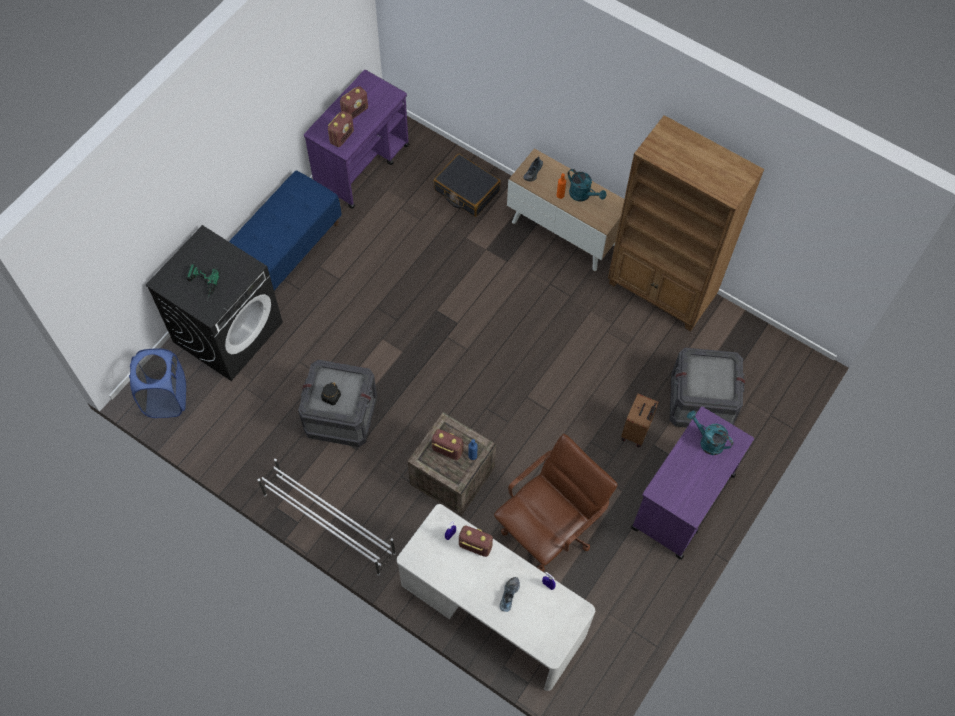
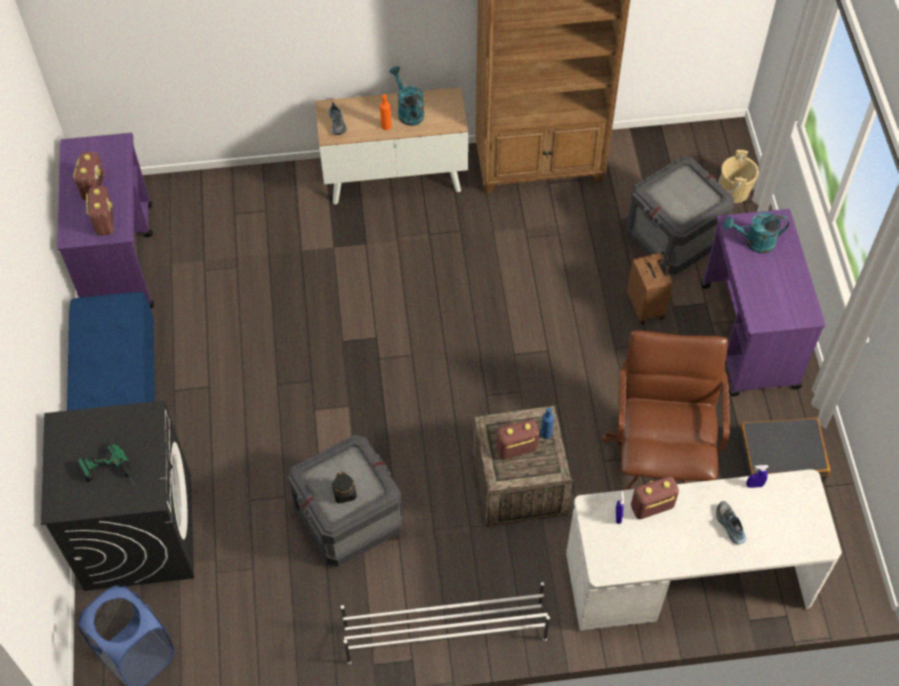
camera: 40 degrees left, 5 degrees down
(466, 191) = (257, 206): black suitcase -> black suitcase (780, 459)
(583, 195) = (408, 111): turquoise watering can -> turquoise watering can turned 120 degrees counterclockwise
(771, 403) = (734, 191): none -> beige bucket

